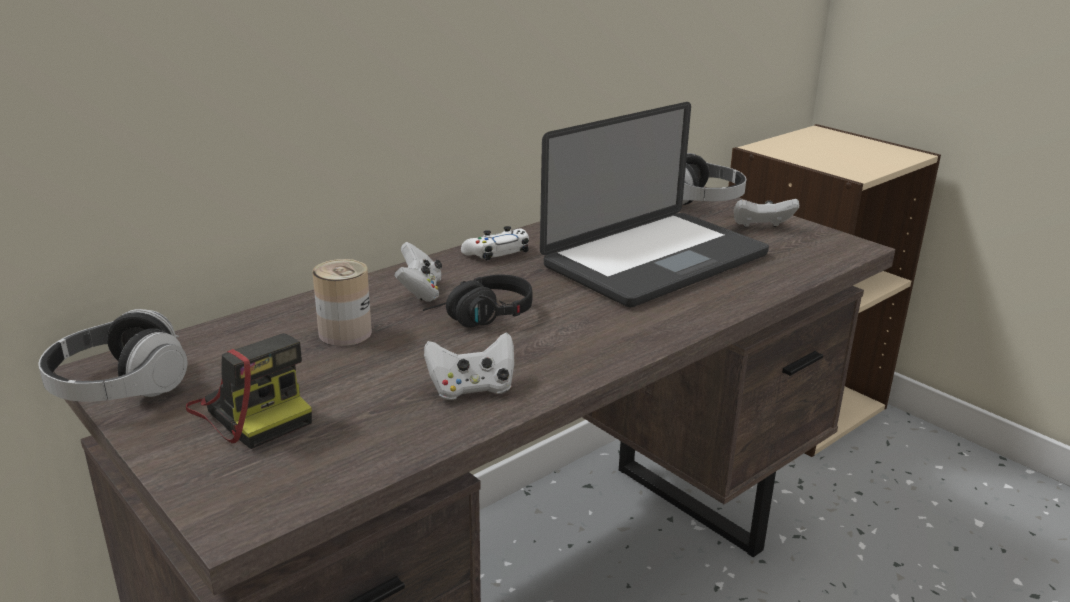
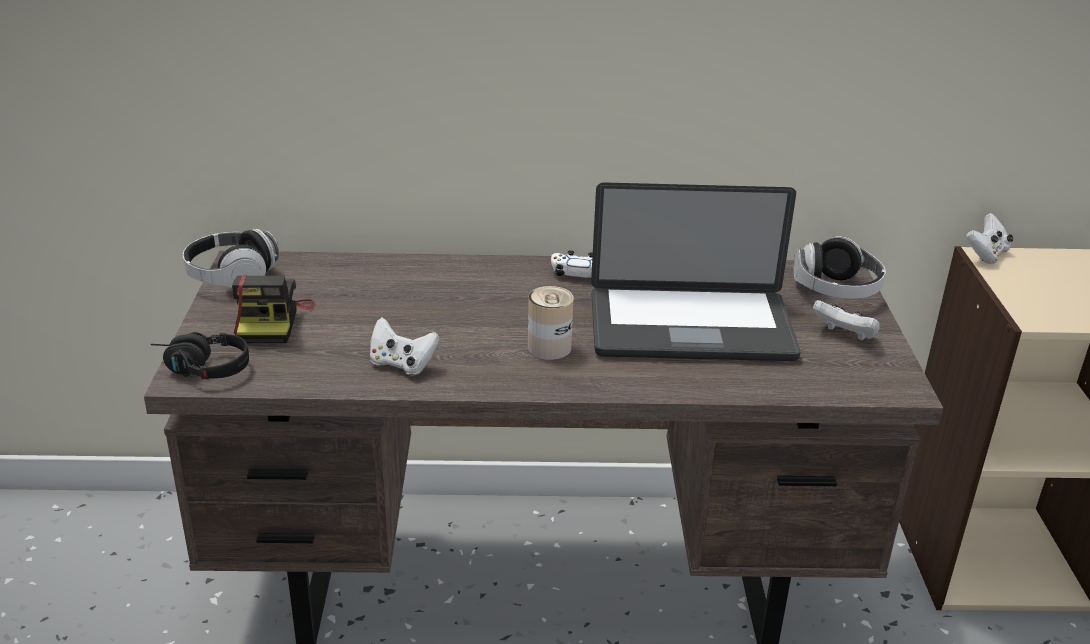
camera: 40 degrees right, 5 degrees up
(345, 333) = (389, 293): can -> can (549, 347)
(420, 292) = (478, 283): white game controller -> white game controller (986, 255)
(480, 318) = (484, 319): black headphones -> black headphones (199, 369)

